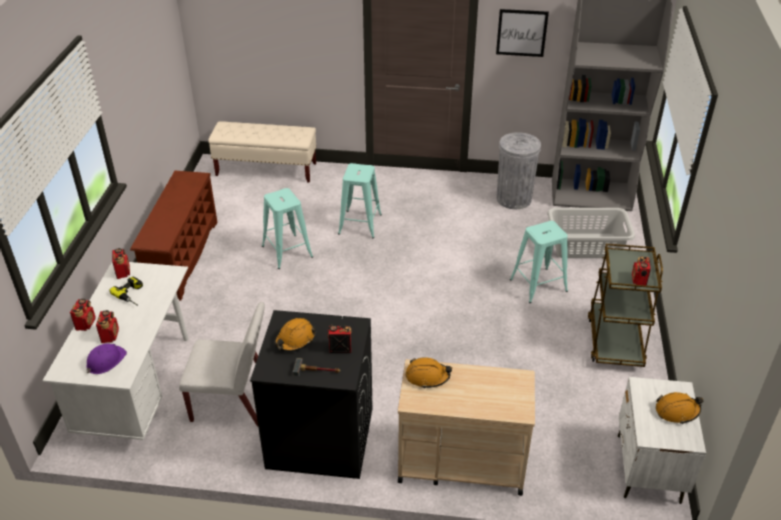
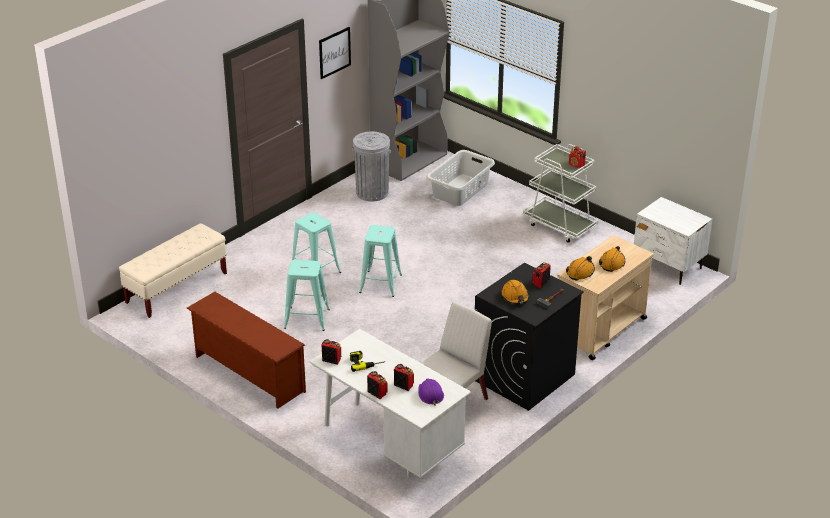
camera: 55 degrees left, 5 degrees down
(538, 285) = (477, 228): turquoise stool -> turquoise stool (380, 283)
(615, 340) = (560, 225): brown cart -> white cart
(677, 411) = (676, 212): orange hard hat -> orange hard hat (612, 263)

